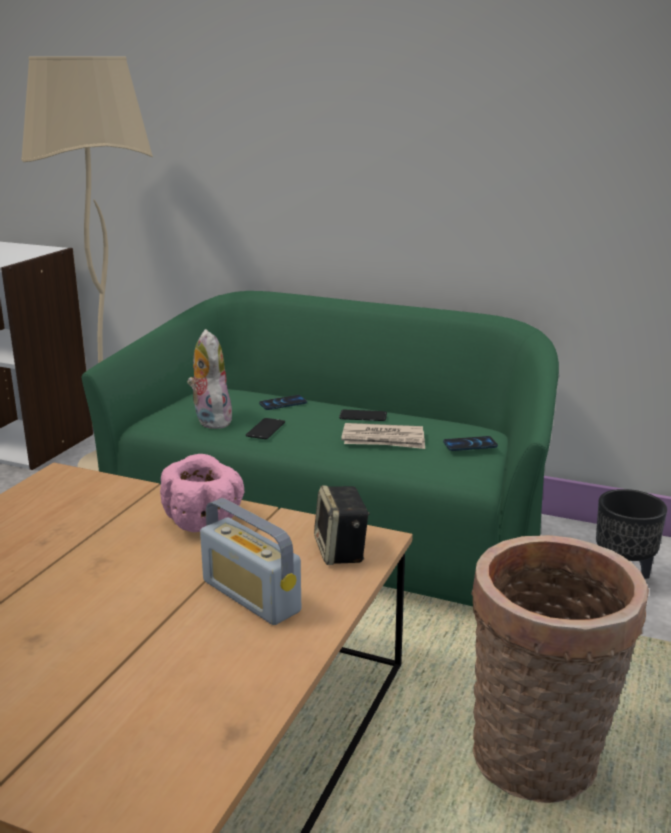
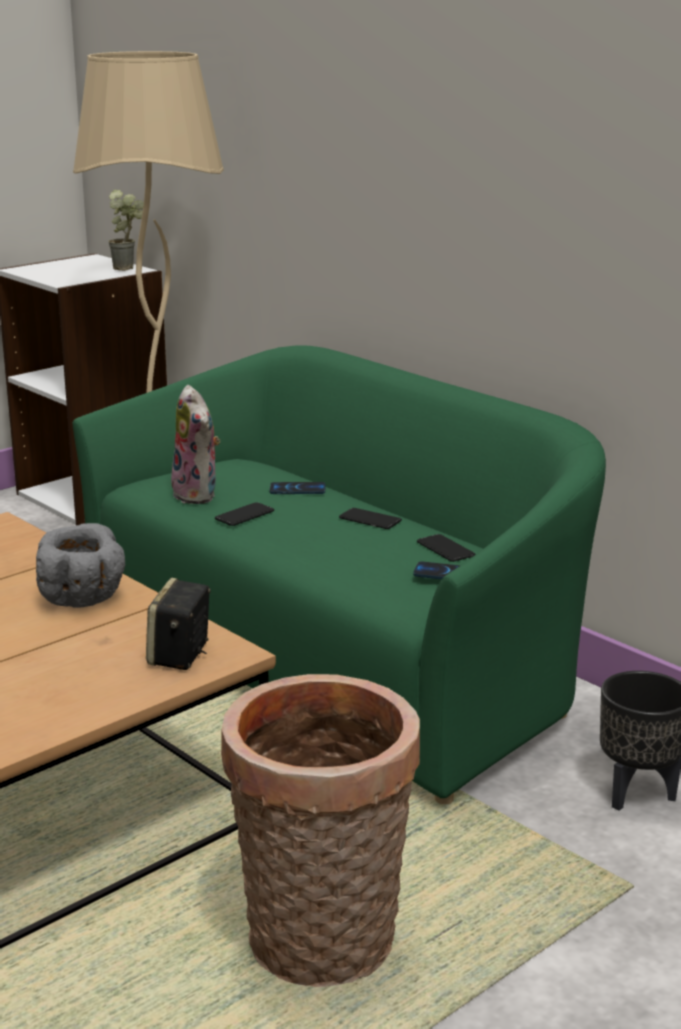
camera: 25 degrees right, 0 degrees up
(43, 248) = (129, 268): none -> potted plant
(204, 520) = (84, 597): pink bowl -> grey bowl
(210, 420) = (199, 495): plush toy -> plush toy turned 150 degrees clockwise
(251, 596) = (47, 676): radio -> none
(384, 440) = (360, 550): newspaper -> none
(441, 428) = (445, 549): none -> phone

